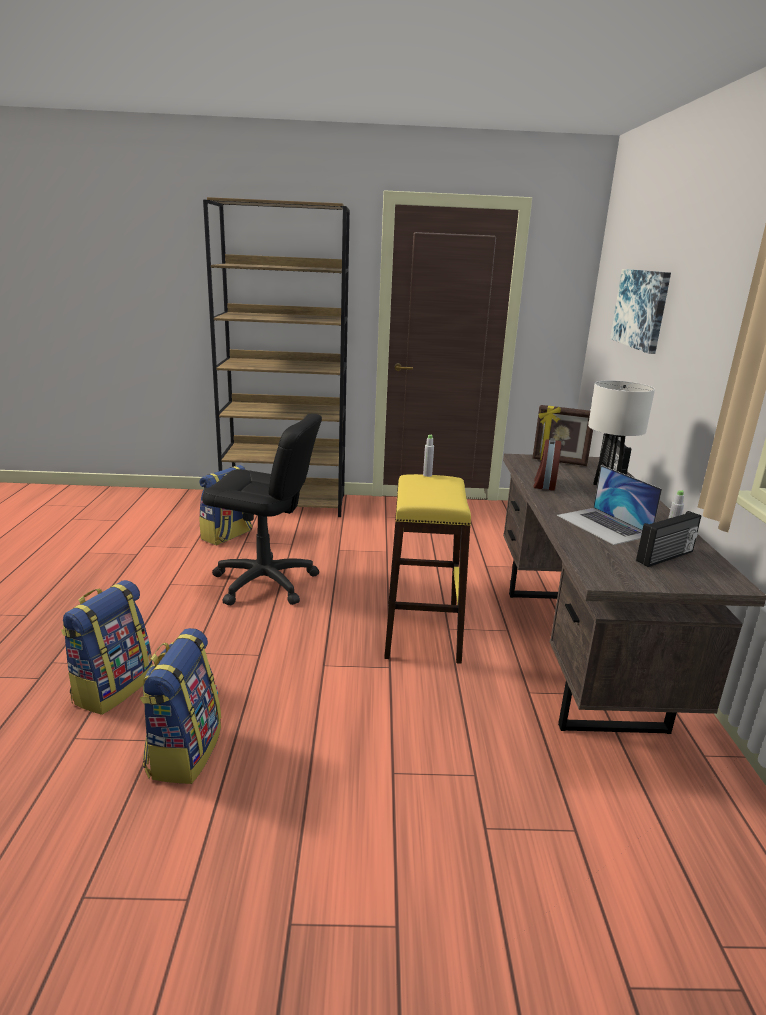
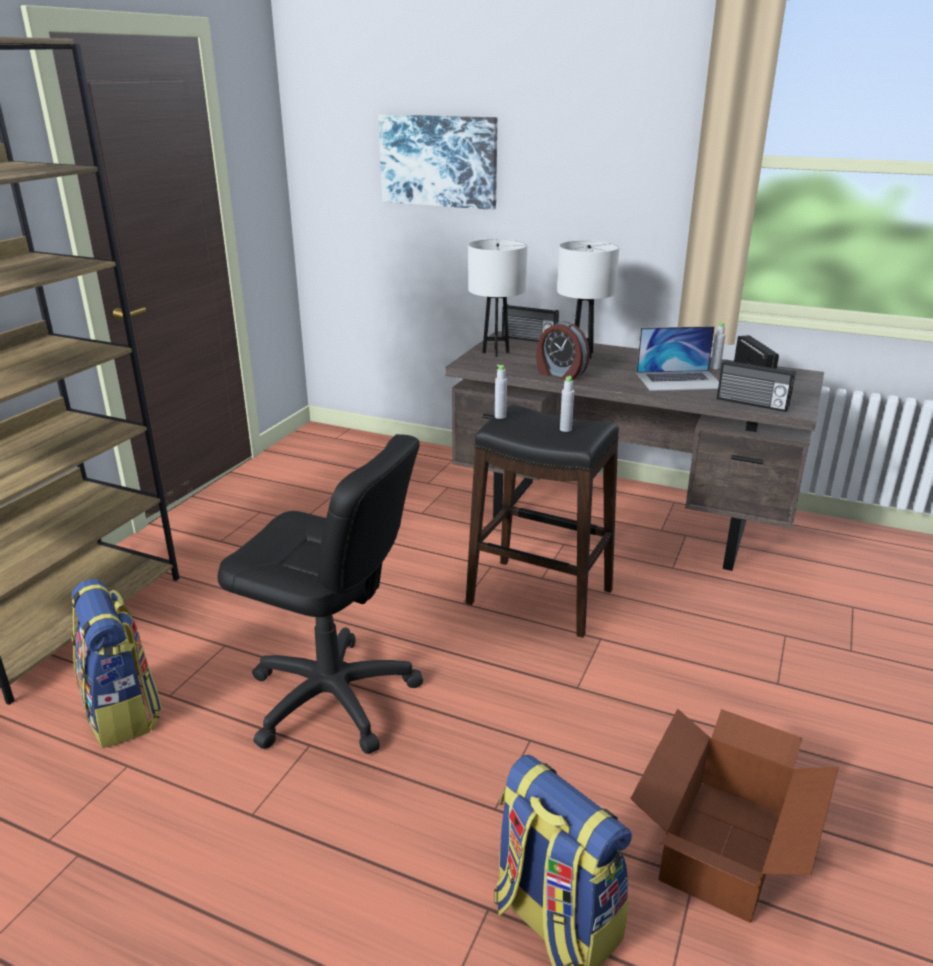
camera: 65 degrees left, 5 degrees up
(184, 751) = (721, 847): backpack -> cardboard box
(265, 582) = (332, 698): black office chair -> black office chair turned 75 degrees clockwise
(421, 631) = (539, 597): yellow stool -> black stool
(430, 495) = (565, 429): none -> grey bottle
(559, 462) = (495, 352): picture frame -> white table lamp
(589, 558) = (752, 403): none -> radio

